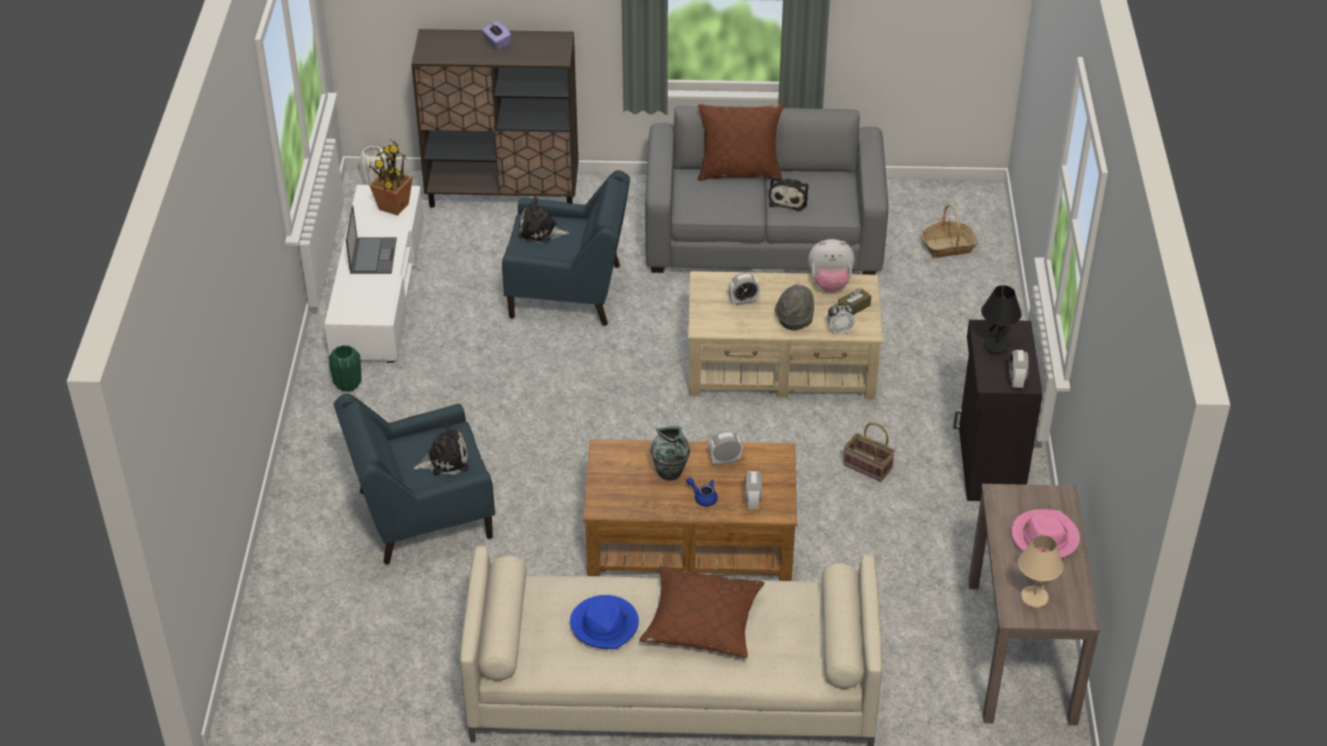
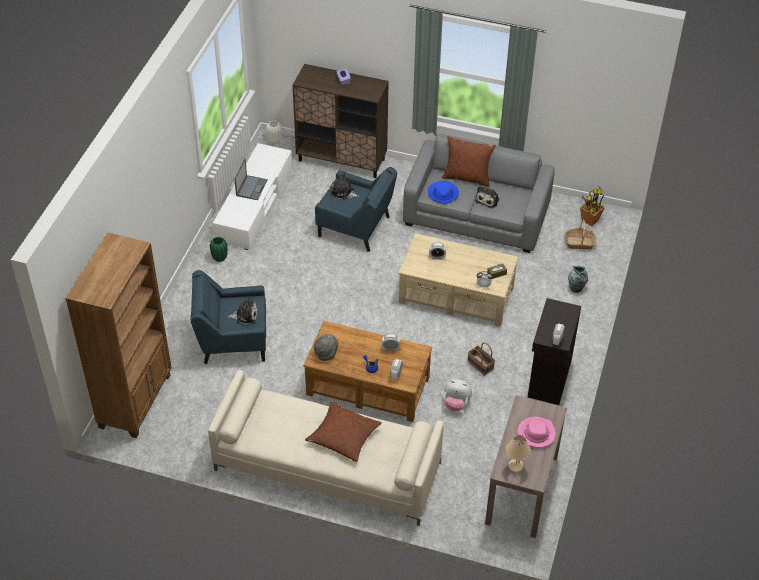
camera: 15 degrees right, 5 degrees up
(281, 654) = (136, 400): none -> brown bookcase
(393, 207) = (272, 160): potted plant -> potted plant (590, 220)
(605, 625) = (292, 426): blue hat -> blue hat (443, 193)
(670, 472) = (359, 349): vase -> vase (576, 288)
(795, 320) = (461, 274): grey hat -> grey hat (326, 353)
(830, 284) = (489, 256): plush toy -> plush toy (456, 403)
(996, 346) = (555, 317): black table lamp -> none

